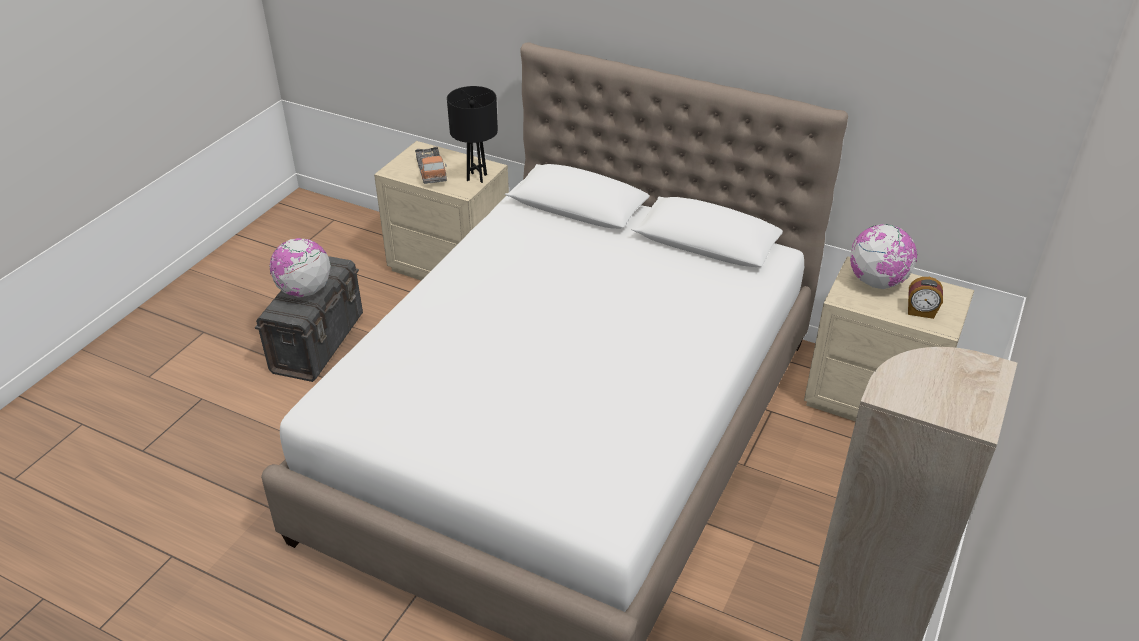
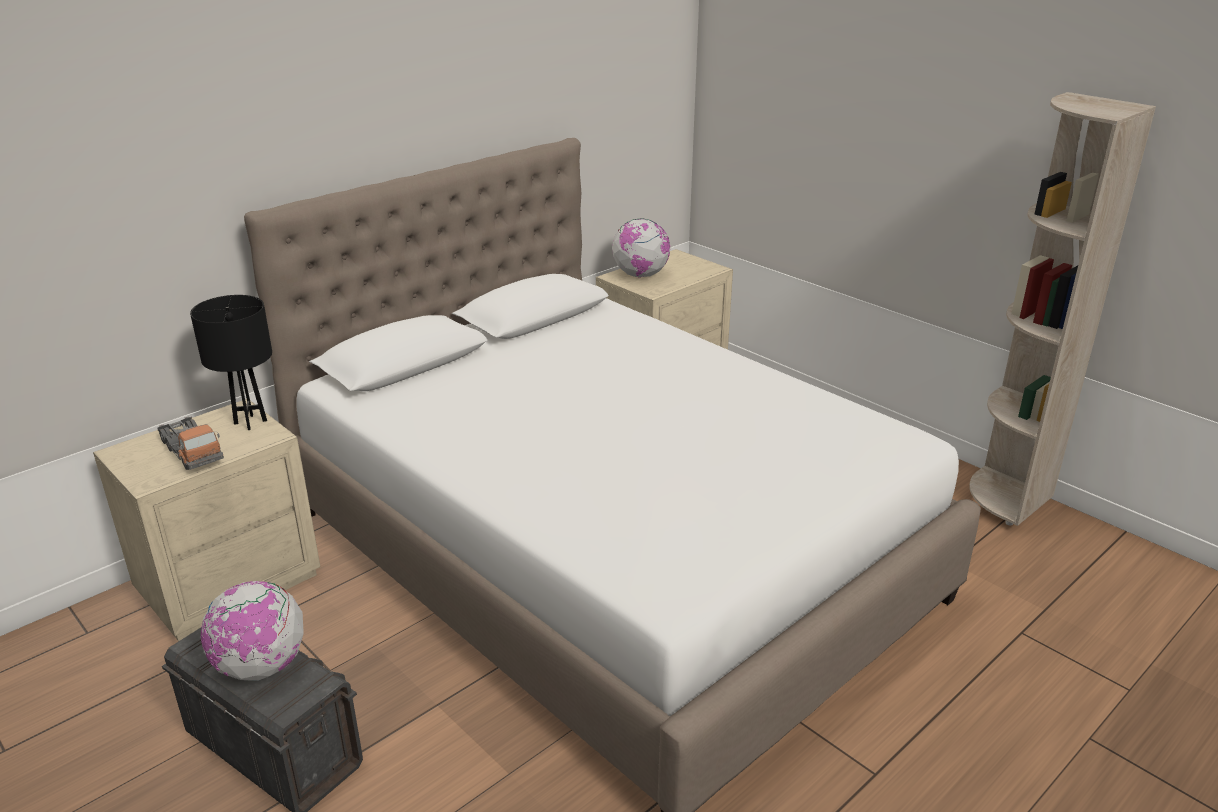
camera: 70 degrees left, 10 degrees down
(431, 171) = (192, 452): toy truck -> toy truck turned 45 degrees clockwise
(920, 312) = (690, 271): alarm clock -> none

